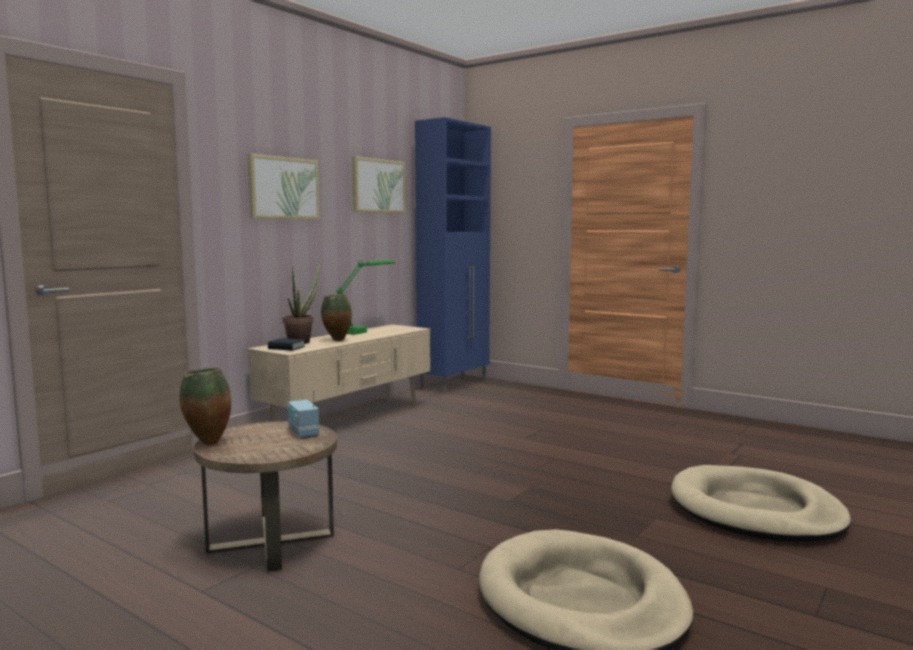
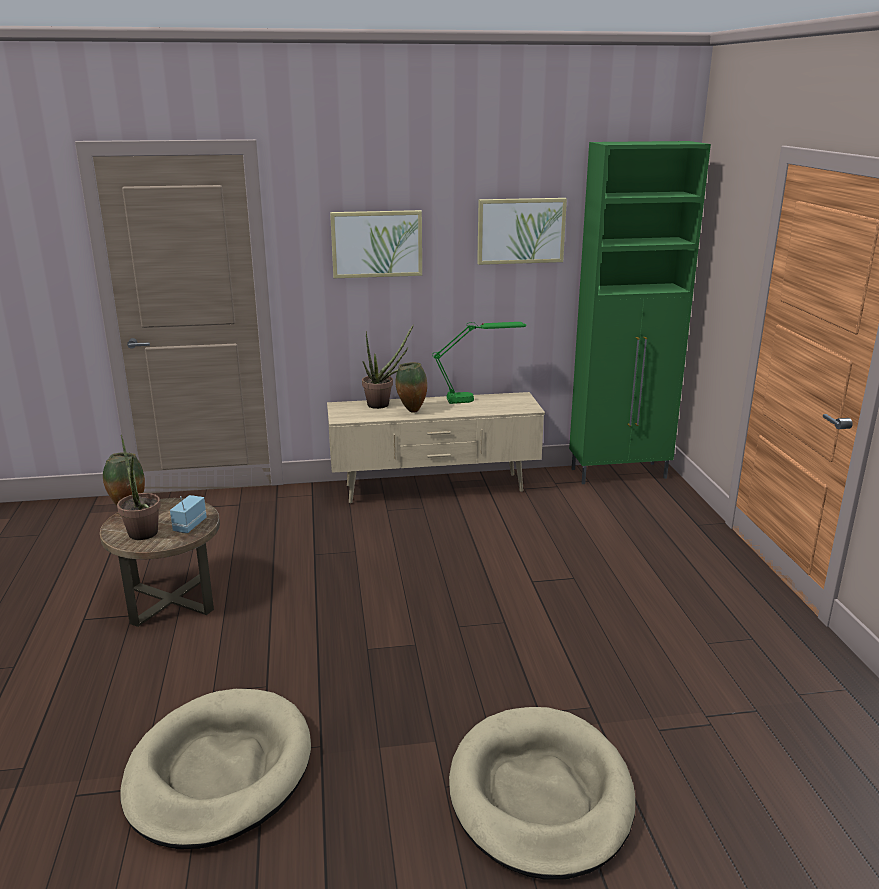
camera: 45 degrees right, 15 degrees up
(276, 449) = (143, 536): none -> potted plant
(286, 348) = (349, 412): book -> none
(455, 385) = (620, 473): blue cabinet -> green cabinet

